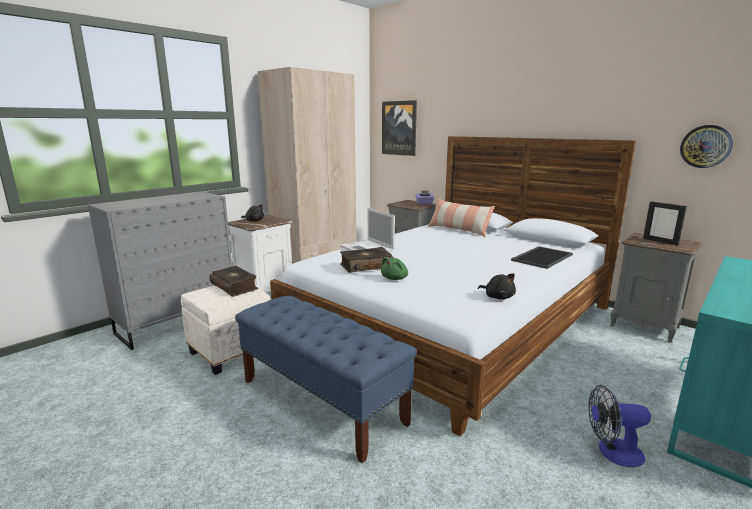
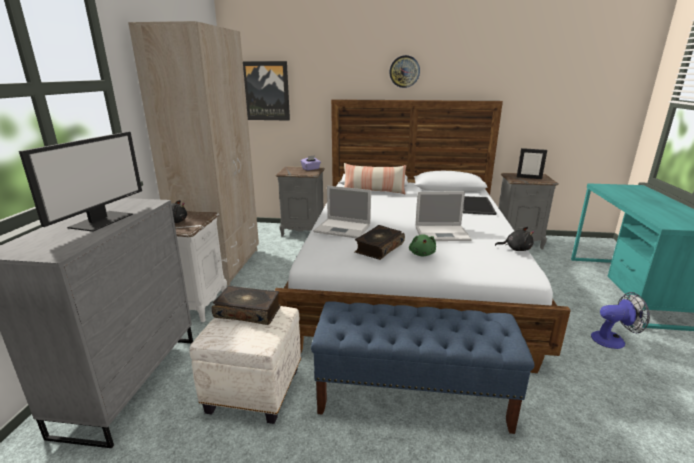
camera: 35 degrees left, 5 degrees up
(167, 199) = (101, 220): none -> monitor
(450, 270) = (443, 233): none -> laptop
(612, 452) = (613, 339): fan -> fan turned 150 degrees counterclockwise
(705, 146) = (546, 104): wall clock -> wall clock (404, 71)

